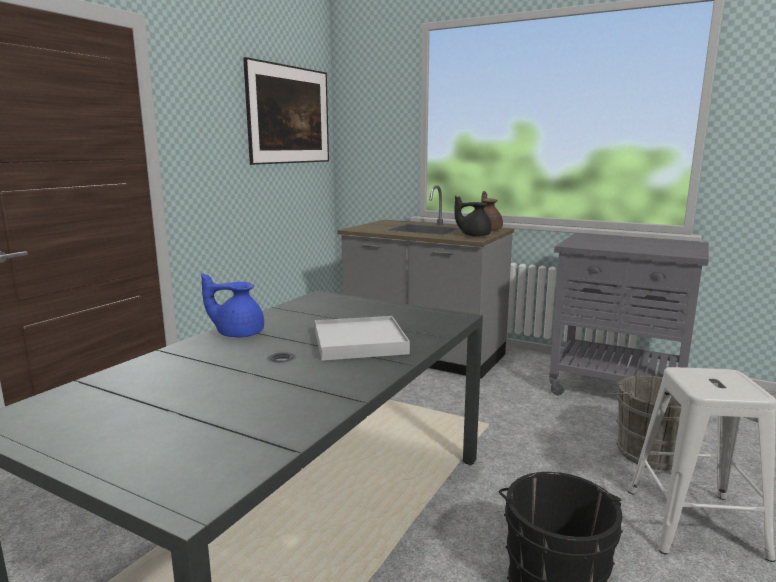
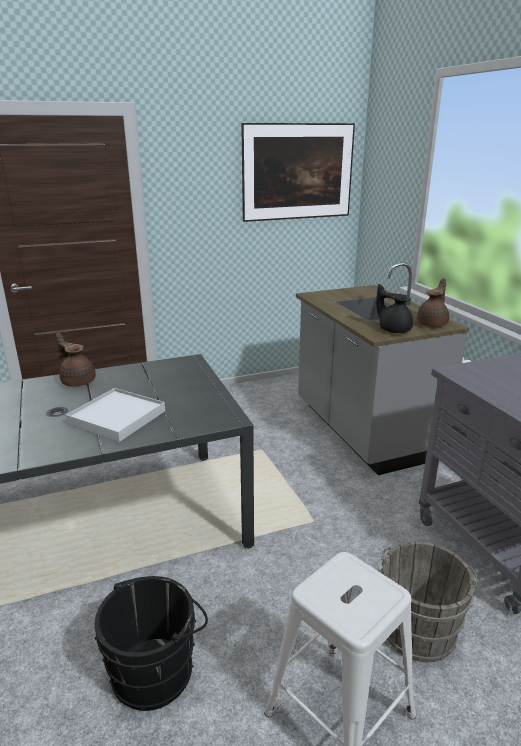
camera: 40 degrees right, 10 degrees up
(238, 333) = (78, 381): blue teapot -> brown teapot

